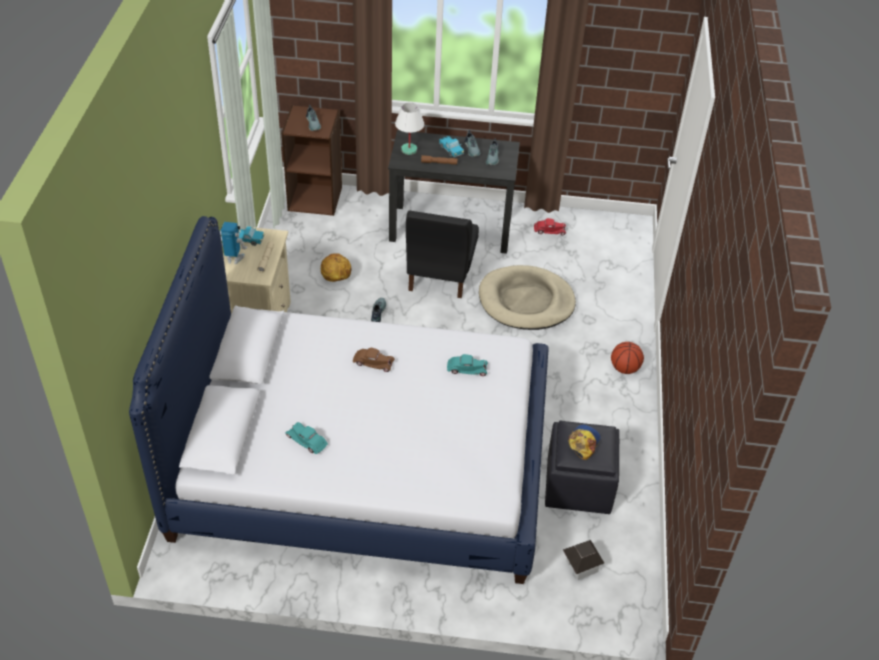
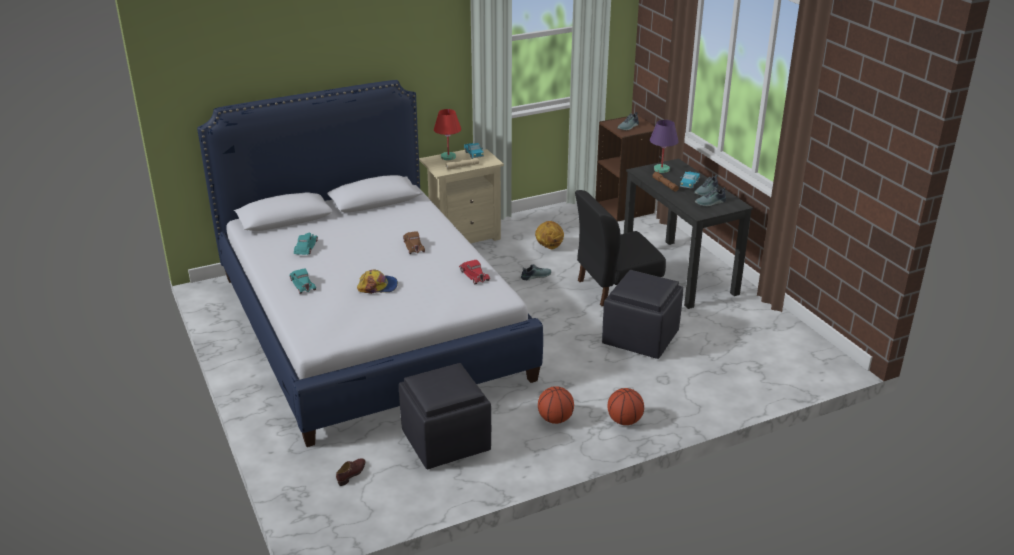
camera: 60 degrees right, 15 degrees down
(234, 259) = (448, 157): toy robot -> red table lamp
(408, 150) = (661, 169): white table lamp -> purple table lamp
(467, 368) = (451, 285): turquoise toy car -> turquoise toy car (302, 284)
(526, 301) = (641, 338): beige dog bed -> black ottoman
(549, 230) = (751, 320): red toy car -> red toy car (474, 275)
(581, 566) = (352, 474): toy house -> brown shoe
(583, 442) = (442, 380): cap -> cap (378, 286)
(595, 406) = (555, 419): none -> basketball

